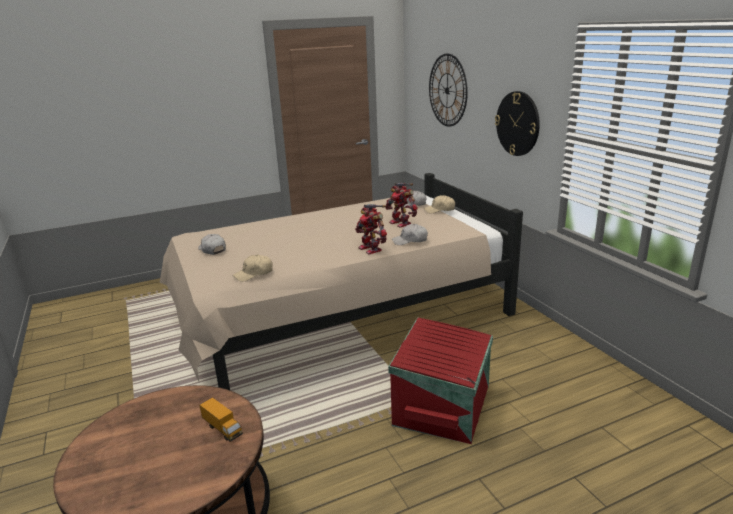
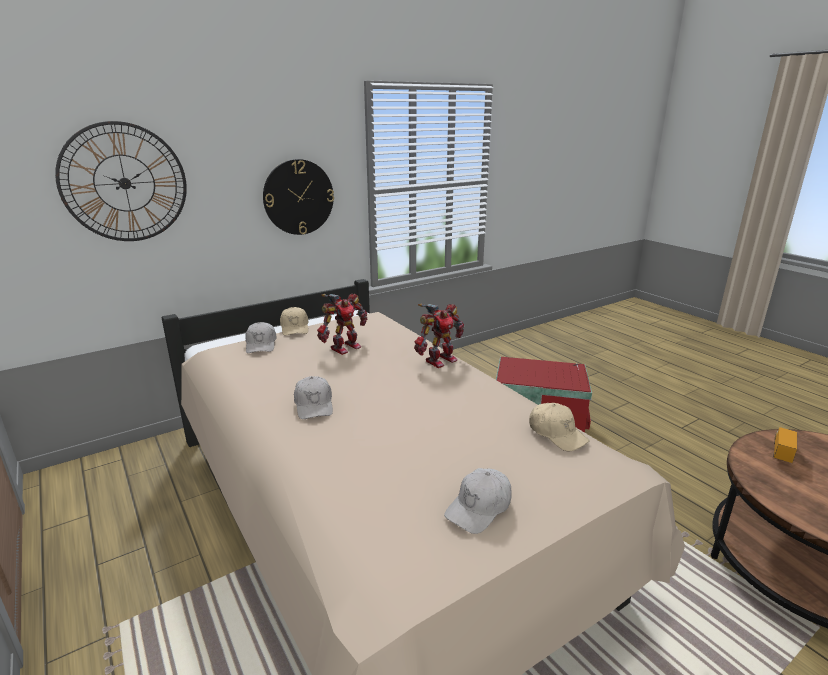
camera: 100 degrees left, 0 degrees up
(410, 240) = (408, 341): white cap -> white cap (314, 405)

